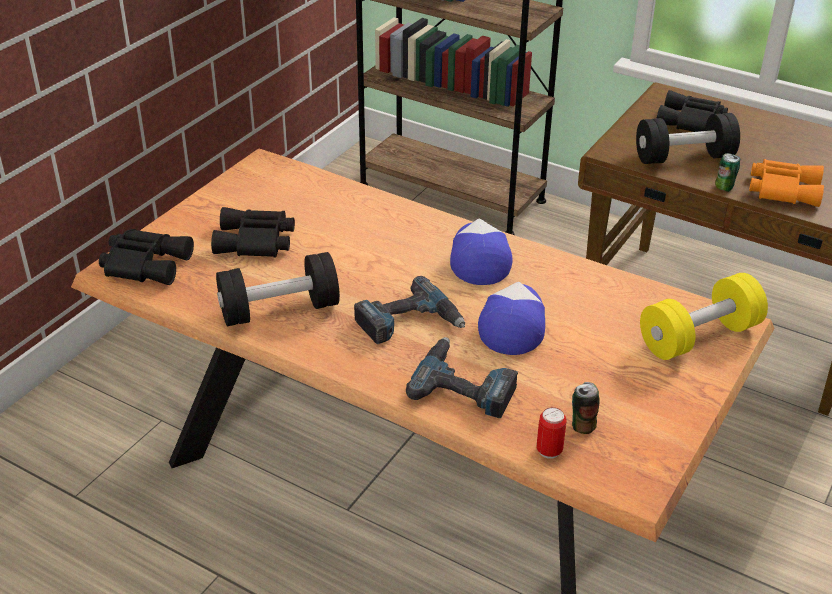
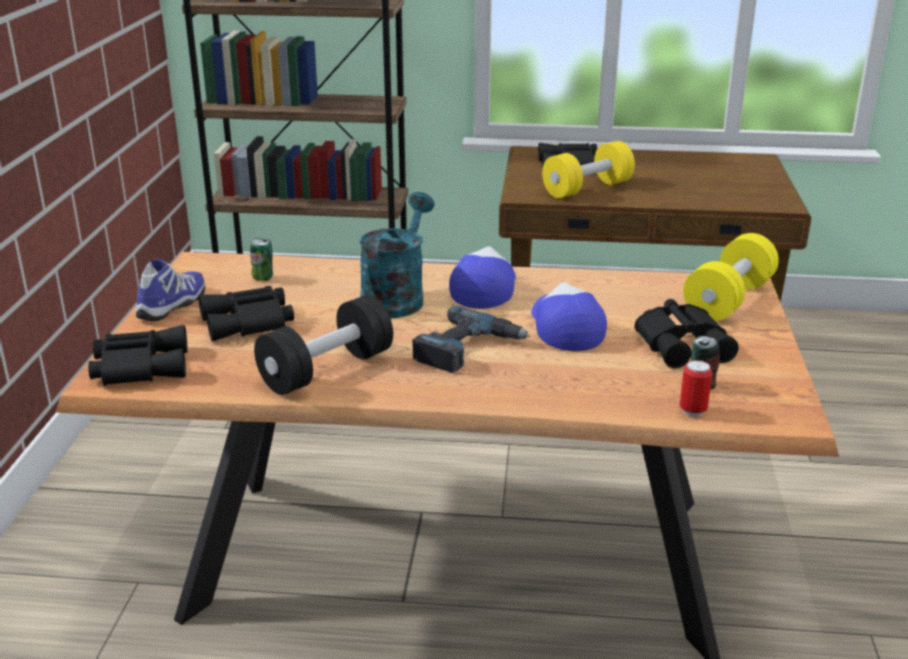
camera: 25 degrees left, 10 degrees down
(212, 207) = (174, 305): none -> shoe
(394, 247) = (396, 297): none -> turquoise watering can
(465, 385) = (568, 382): power drill -> none
(478, 258) = (484, 288): cap -> cap turned 45 degrees clockwise
(607, 375) = (683, 344): none -> black binoculars
(684, 157) = (587, 189): black dumbbell -> yellow dumbbell
(724, 187) = (640, 202): can -> can (263, 278)
(782, 189) = (685, 194): orange binoculars -> none

